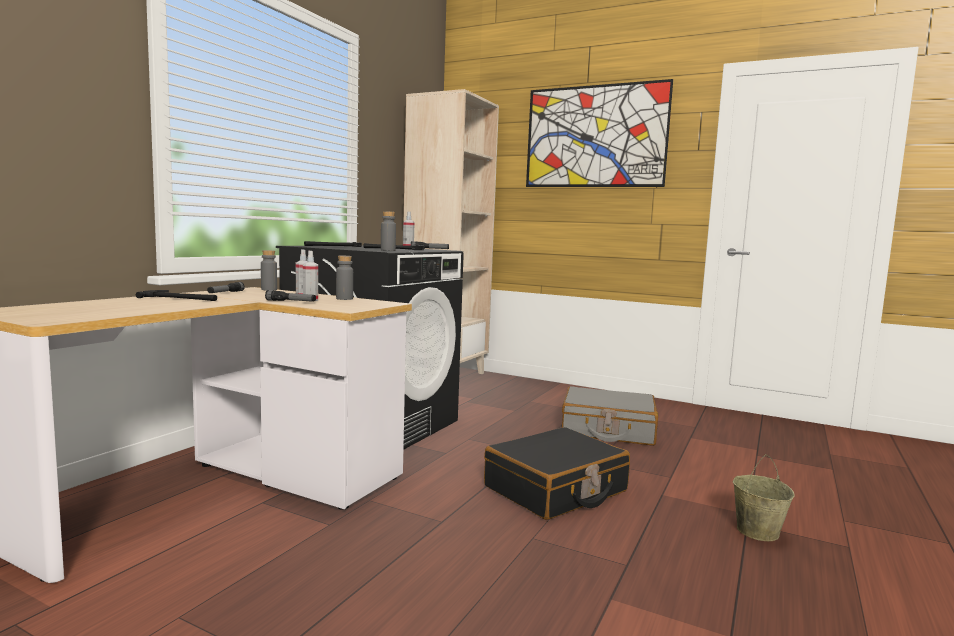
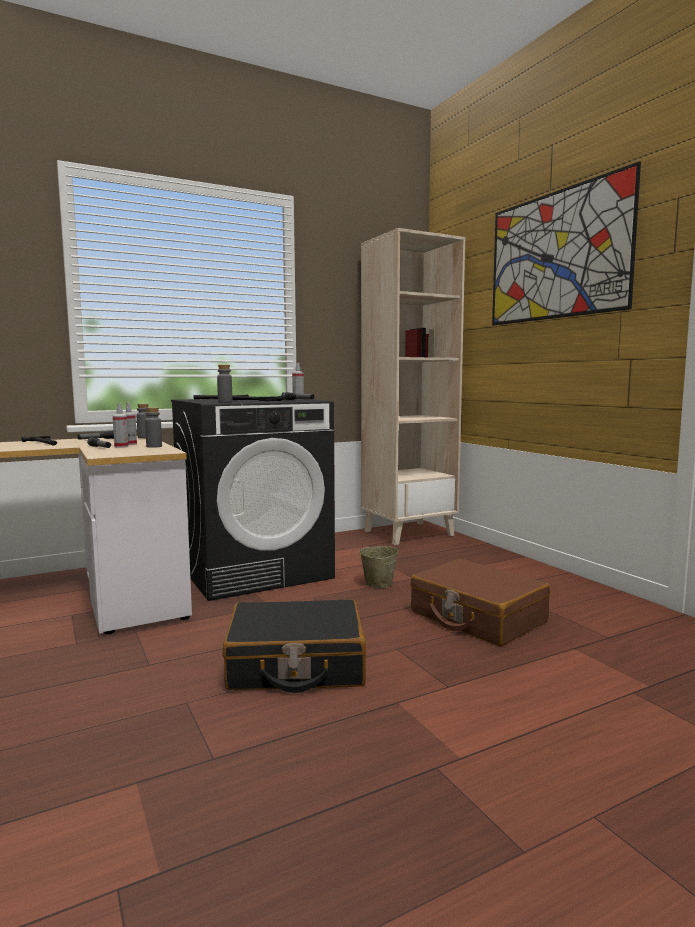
camera: 35 degrees right, 0 degrees up
(607, 430) = (477, 617): grey suitcase -> brown suitcase
(756, 531) = (428, 781): beige bucket -> beige bucket (379, 583)

